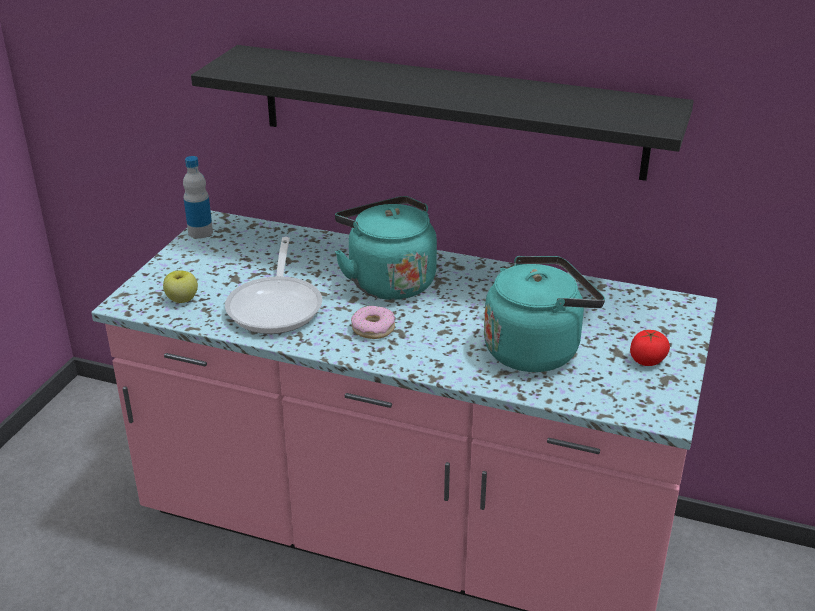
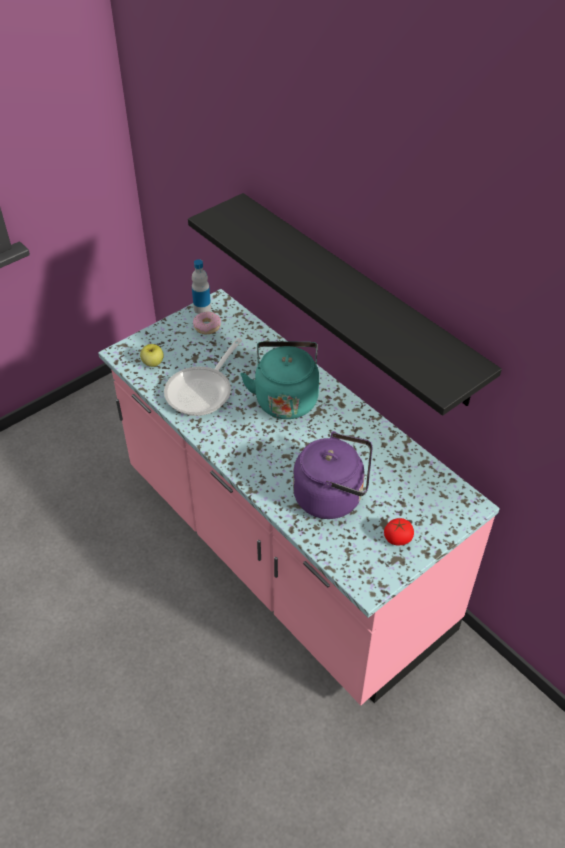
camera: 30 degrees right, 15 degrees up
(373, 328) = (245, 434): donut -> donut (207, 326)
(536, 349) = (332, 496): turquoise kettle -> purple kettle

